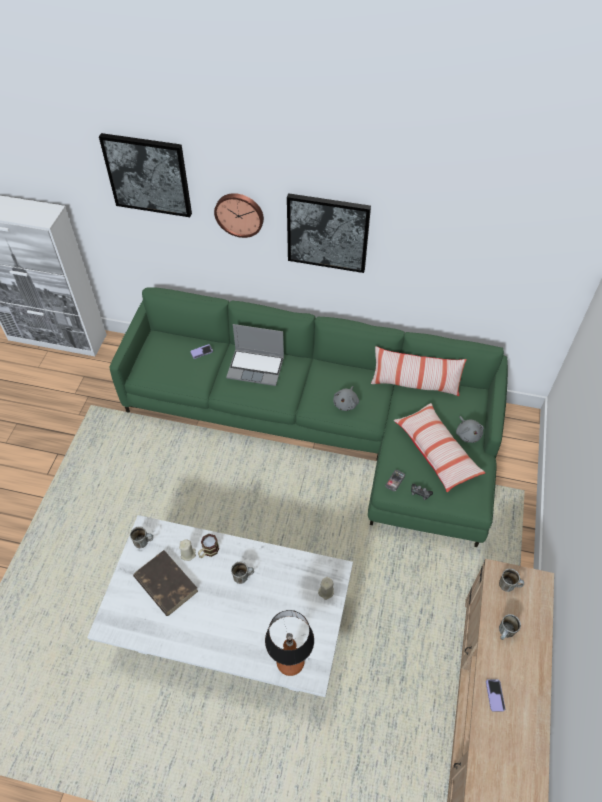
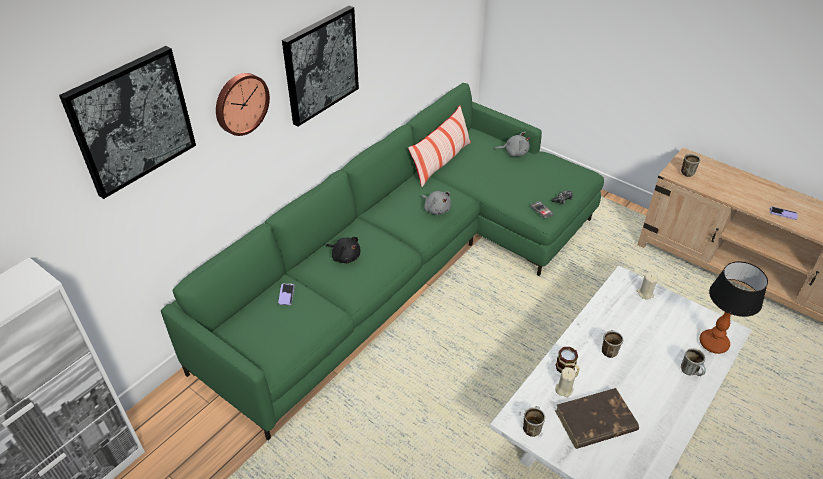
camera: 65 degrees left, 10 degrees down
(256, 367) = (345, 256): laptop -> black plush toy
(436, 452) = (524, 175): pillow -> none
(505, 633) = (730, 189): mug -> mug (691, 372)

